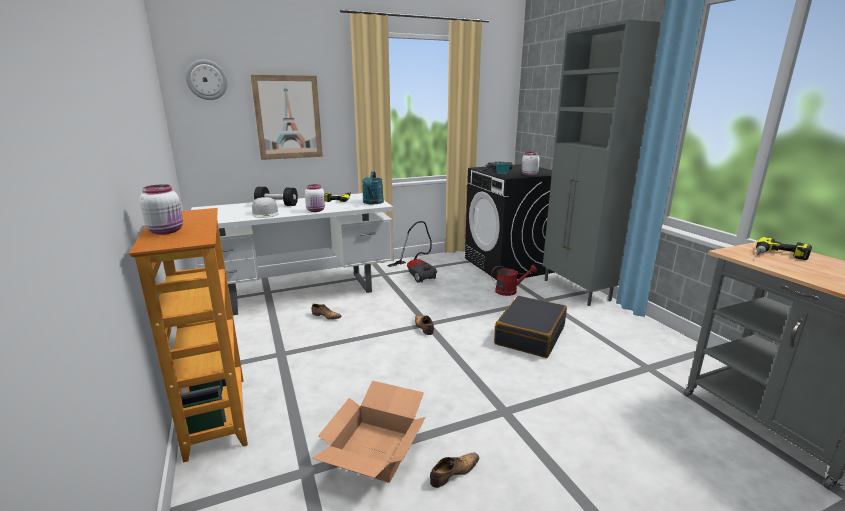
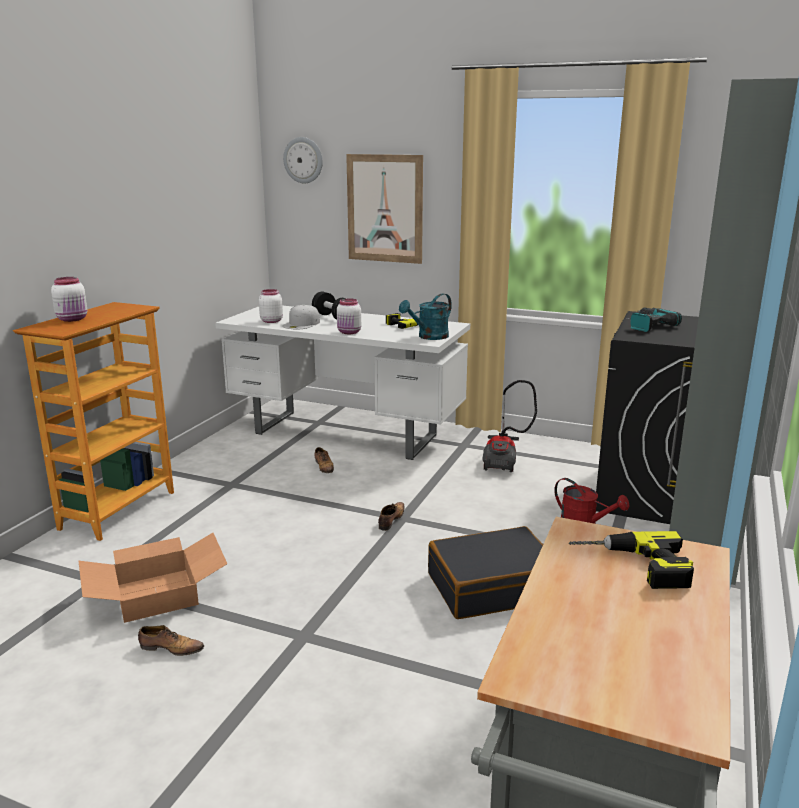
camera: 45 degrees right, 0 degrees up
(528, 175) = (675, 340): white jar -> white jar (271, 321)

